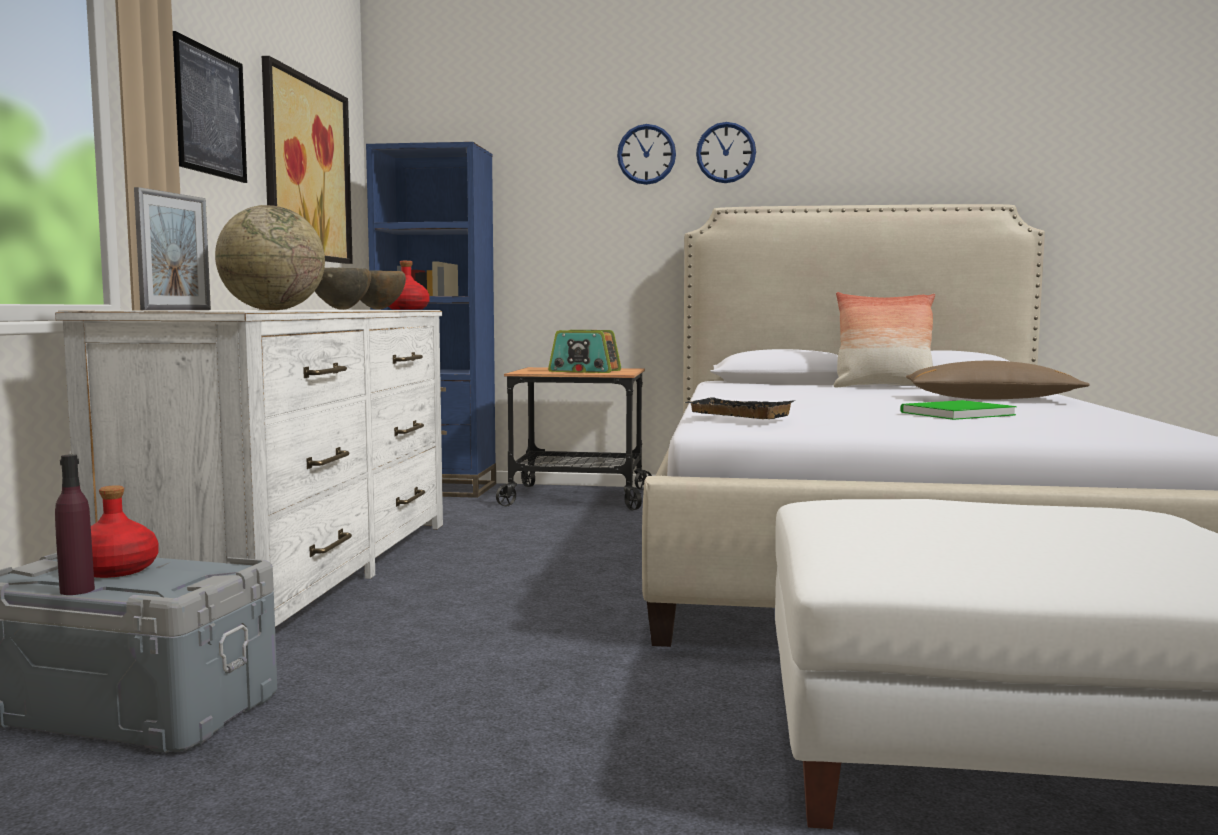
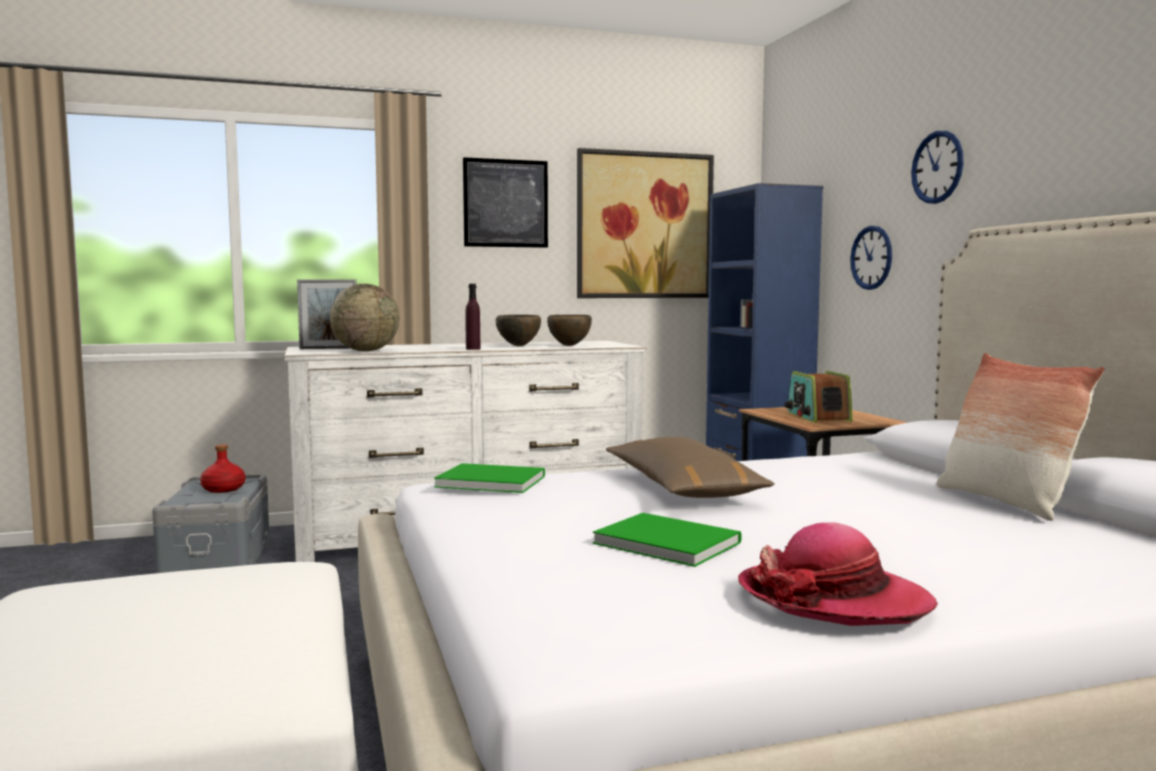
camera: 65 degrees right, 0 degrees up
(77, 590) = (183, 493): purple bottle -> purple bottle (473, 349)
(407, 309) = (616, 345): red bottle -> none
(726, 152) = (1012, 152): wall clock -> wall clock (871, 257)
(736, 415) = (489, 481): black tray -> green book
(990, 399) = (930, 552): brown pillow -> brown pillow (681, 488)
(1081, 411) = (833, 599): none -> hat

